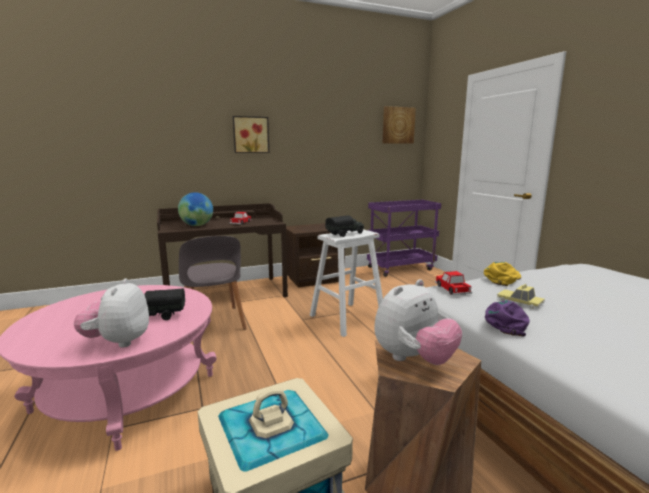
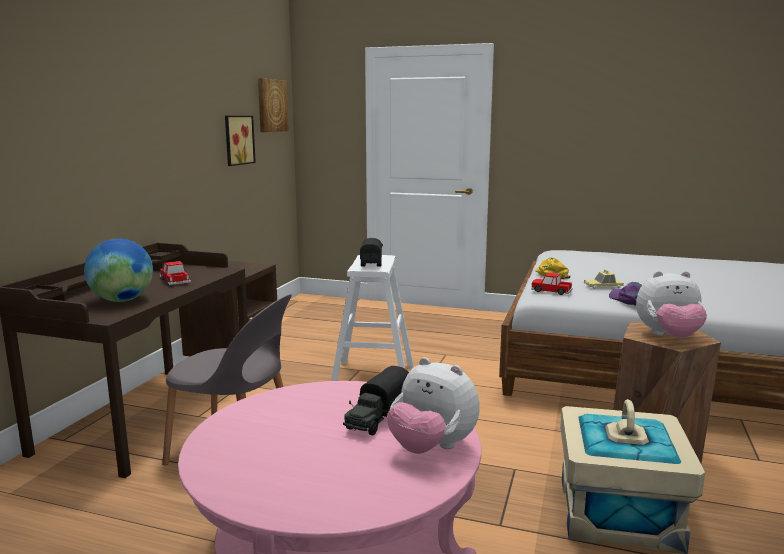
camera: 50 degrees left, 0 degrees up
(250, 134) = (121, 124): picture -> picture (237, 140)
(401, 268) = (305, 308): purple cart -> none
(413, 359) = (668, 337): plush toy -> plush toy turned 90 degrees clockwise

